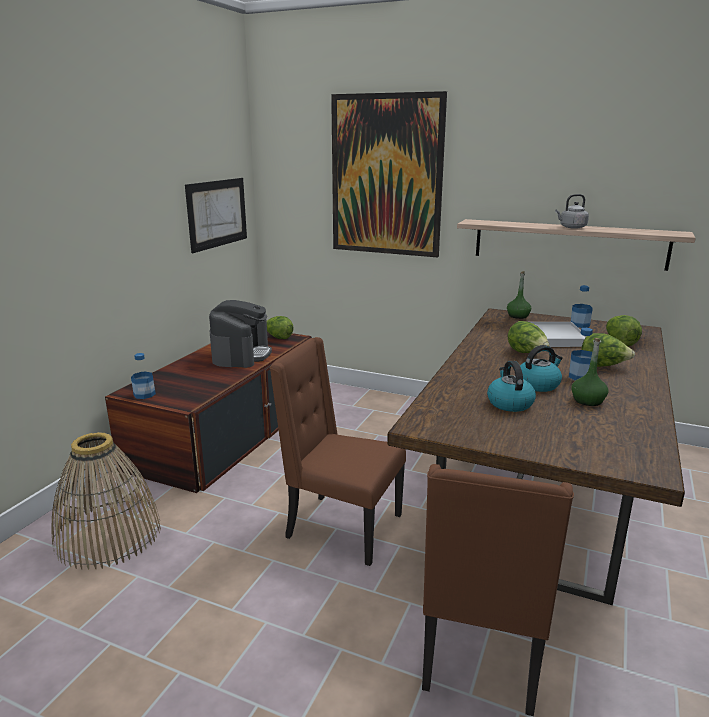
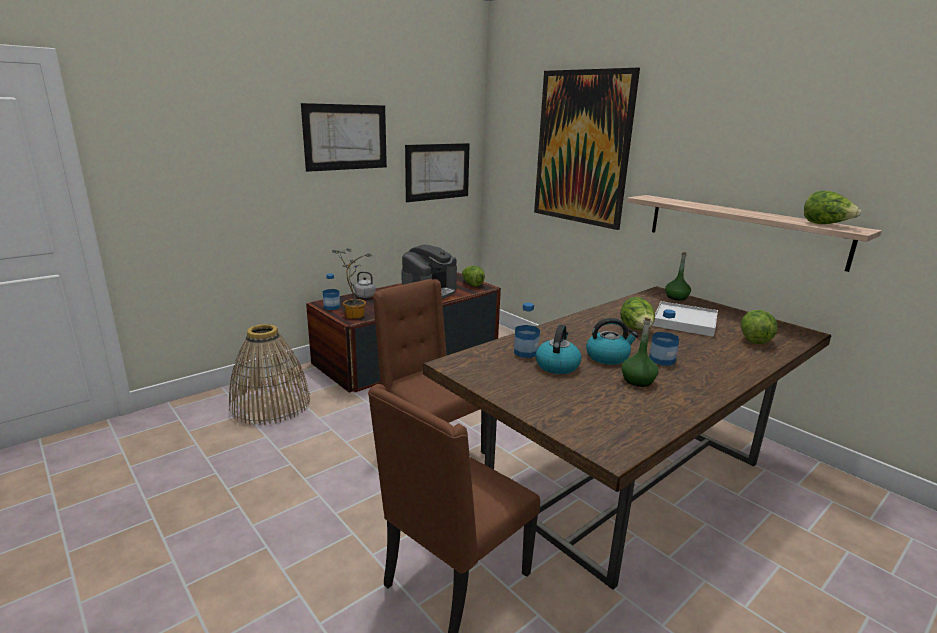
camera: 25 degrees right, 0 degrees up
(125, 180) = (346, 137): none -> picture
(182, 397) = (354, 314): none -> potted plant
(571, 227) = (739, 211): grey kettle -> grey kettle (364, 296)
(580, 325) = (734, 316): bottle -> bottle (525, 352)
(603, 366) = (701, 355): lettuce -> lettuce (825, 225)

